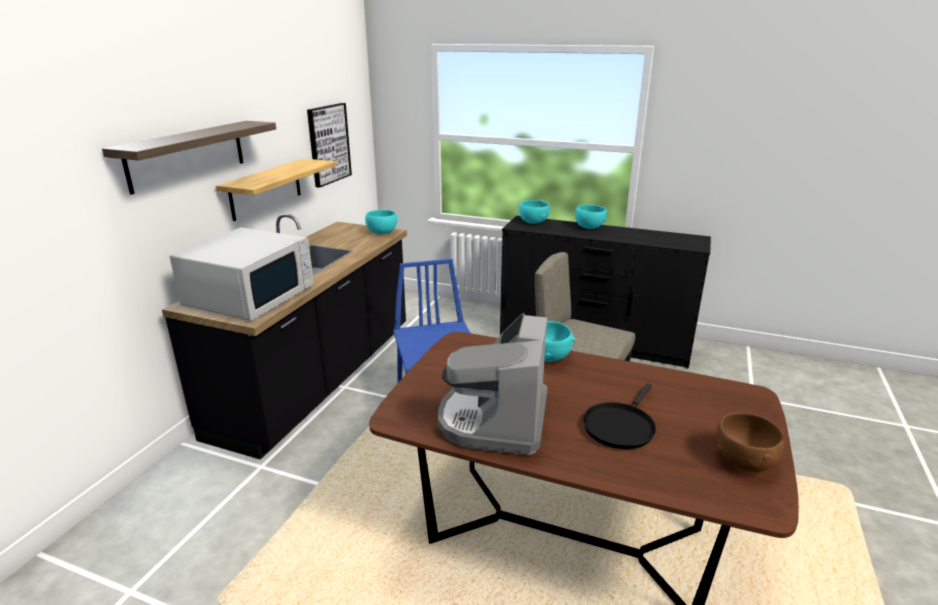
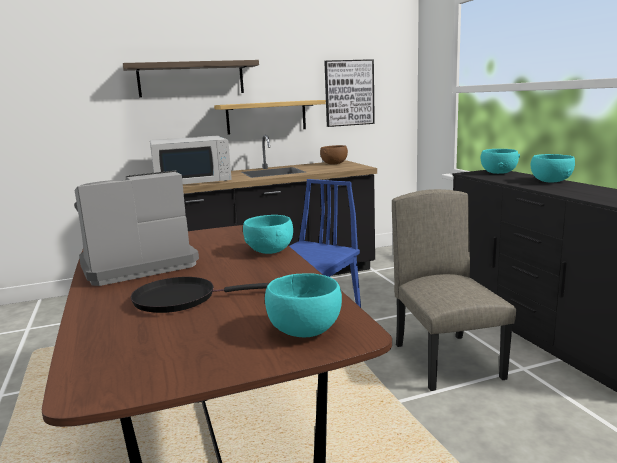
camera: 50 degrees right, 10 degrees down
(382, 232) = (355, 167): turquoise bowl -> turquoise bowl (304, 331)
(744, 461) = (181, 361): brown bowl -> brown bowl (334, 164)

